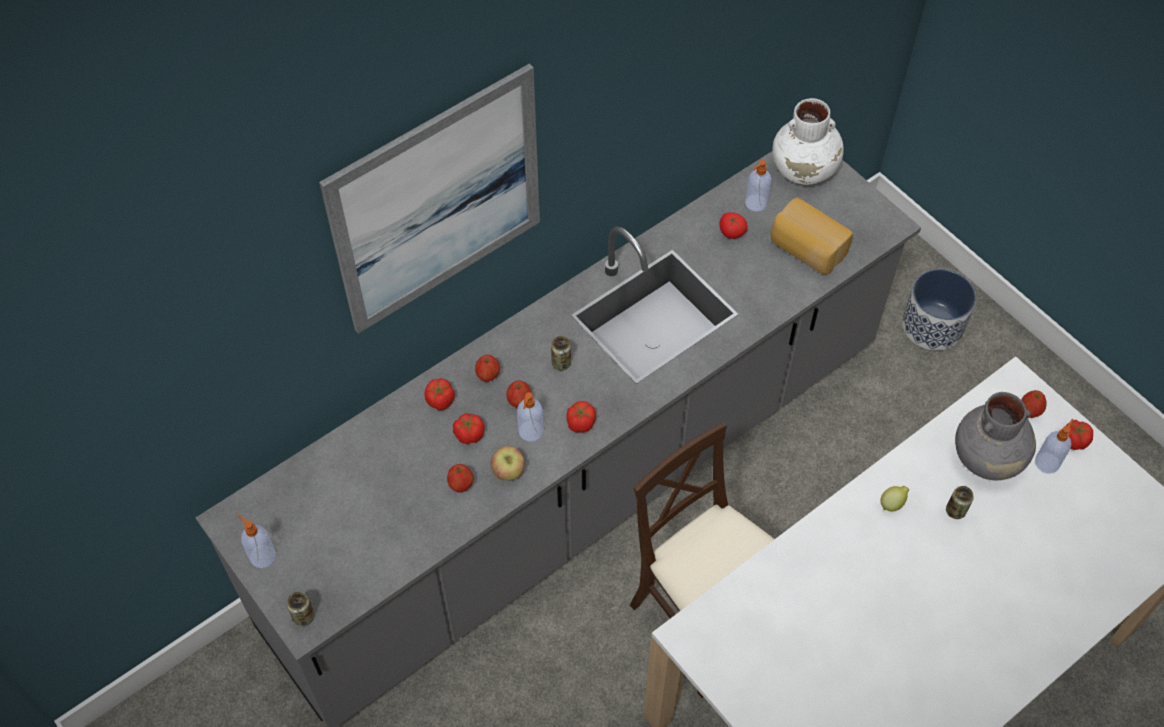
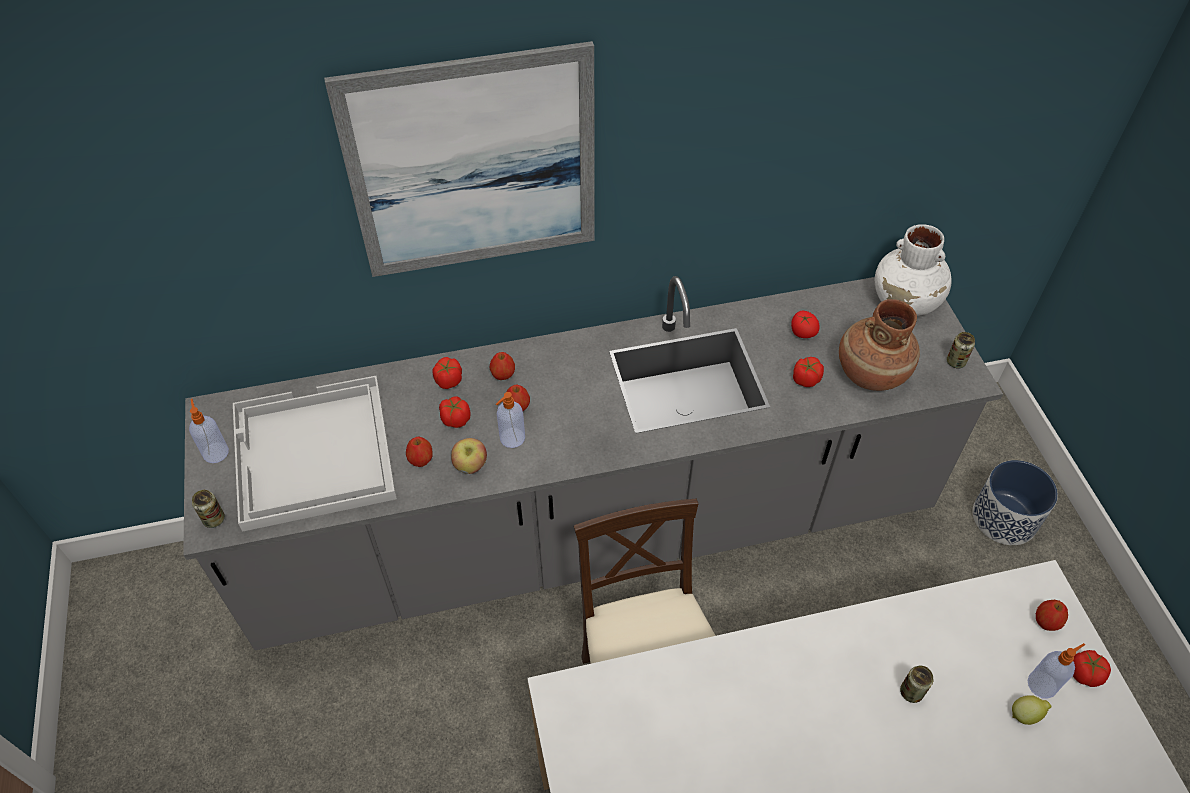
camera: 25 degrees right, 5 degrees down
(357, 521) = (312, 455): none -> white tray
(561, 363) = (575, 389): can -> can (955, 362)
(580, 423) = (562, 448): tomato -> tomato (805, 379)
(755, 203) = (840, 315): soap dispenser -> none
(806, 249) = (870, 373): bread -> brown vase
(892, 504) = (844, 655): lemon -> lemon (1025, 715)
(988, 457) = (975, 651): grey vase -> none

